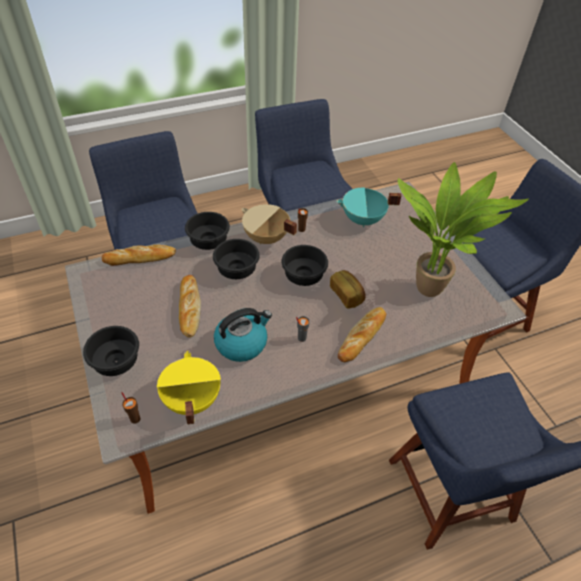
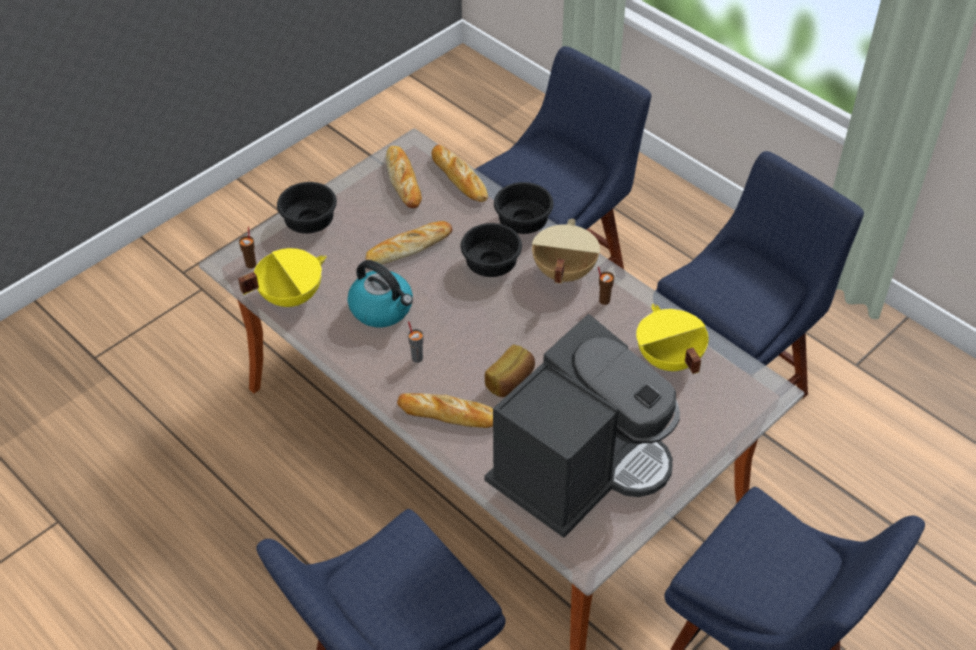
camera: 70 degrees right, 0 degrees up
(117, 288) = (403, 180): none -> bread
(302, 277) = (516, 329): black bowl -> none
(363, 220) = (668, 359): turquoise cooking pot -> yellow cooking pot
(431, 287) = (580, 467): potted plant -> coffee machine

